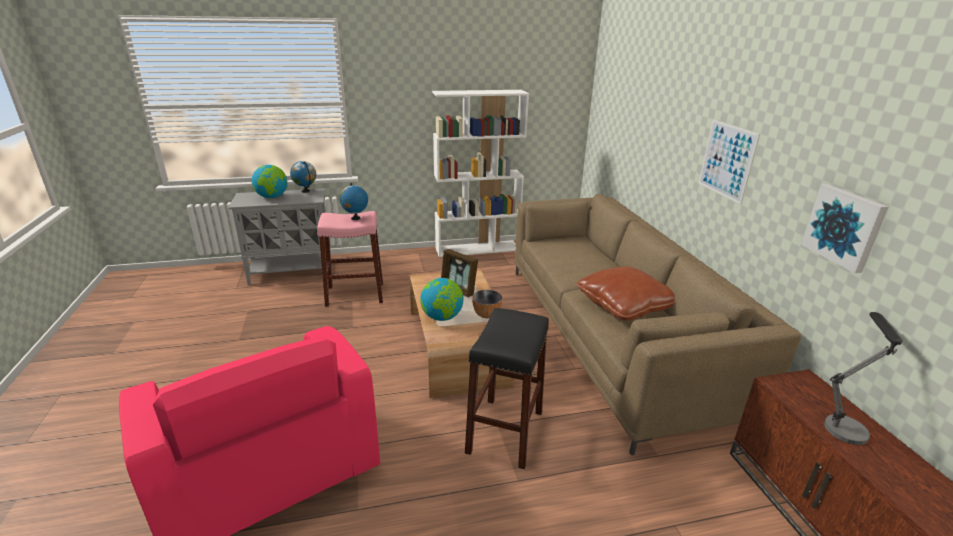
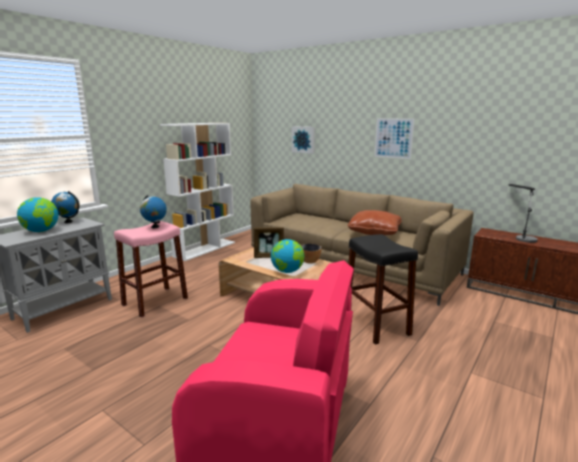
camera: 40 degrees left, 10 degrees down
(844, 227) = (481, 150): picture -> picture (303, 139)

